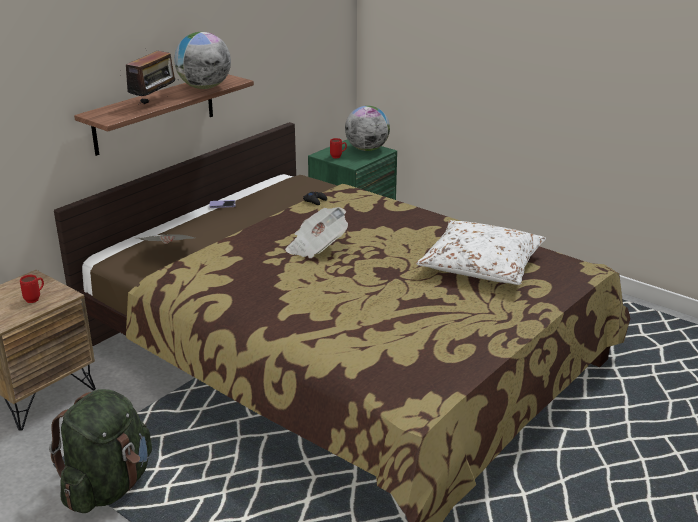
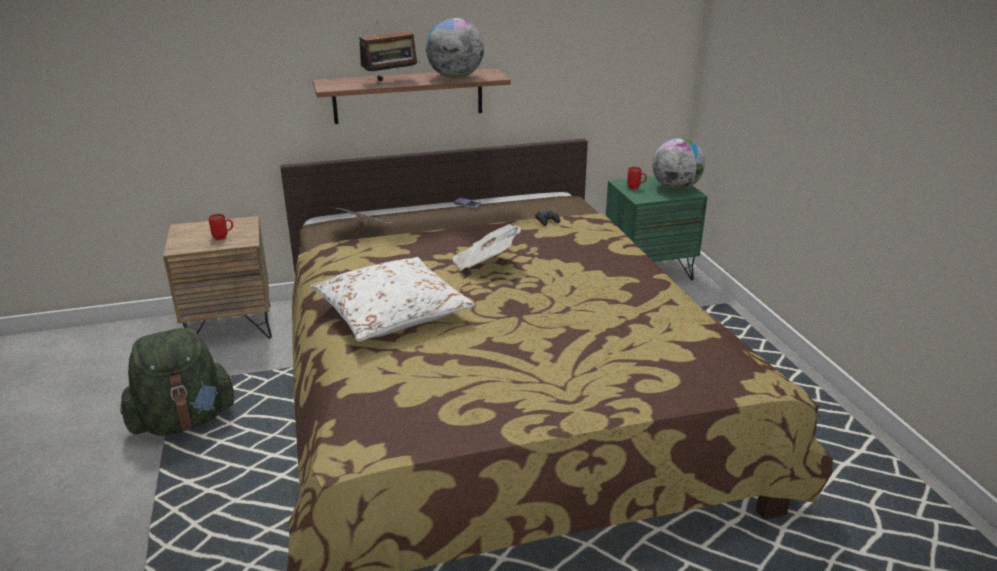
camera: 35 degrees right, 0 degrees up
(481, 265) = (625, 334): white pillow -> white pillow (392, 312)

